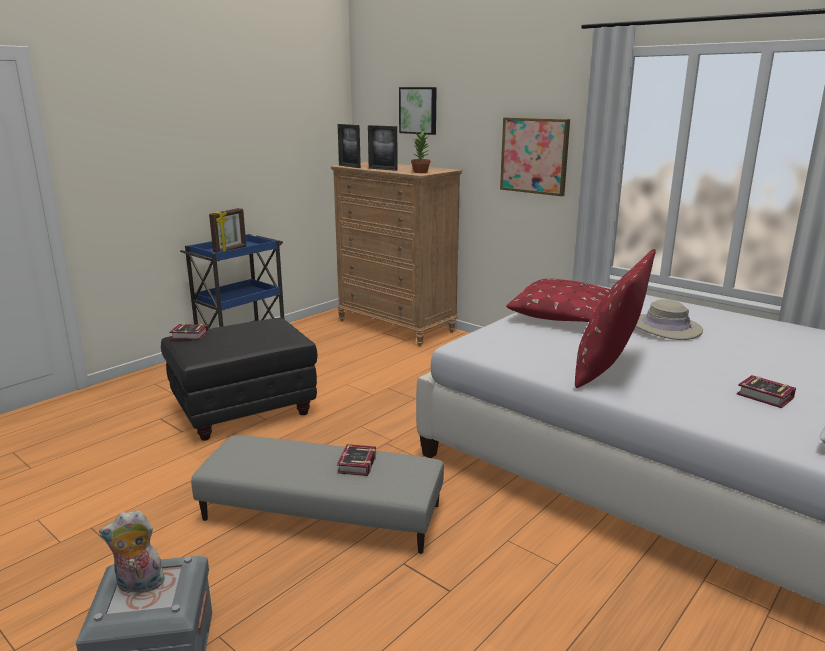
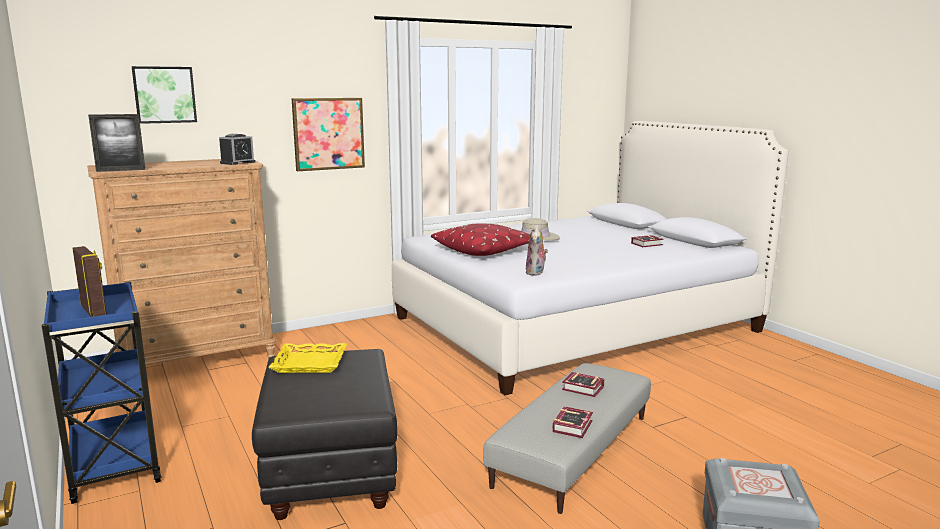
camera: 70 degrees left, 5 degrees down
(138, 586) = (755, 485): plush toy -> plush toy (536, 273)
(191, 336) = (287, 403): book -> book (574, 426)
(264, 327) = (310, 363): none -> yellow tray
(382, 169) = (181, 166): picture frame -> none
(421, 172) = (237, 162): potted plant -> alarm clock
(607, 368) = (592, 259): red pillow -> none

